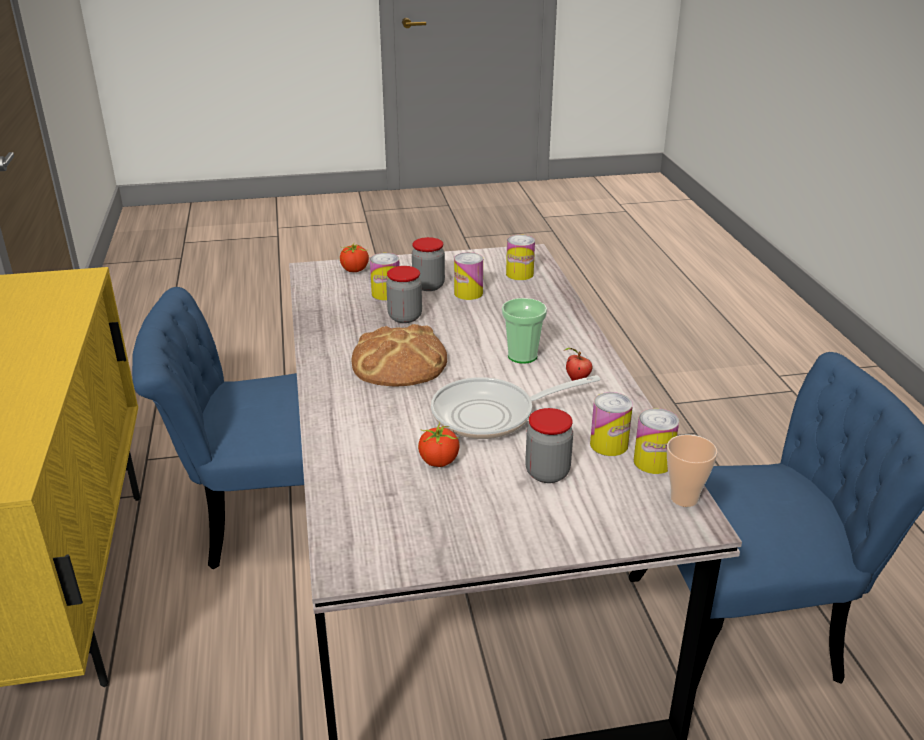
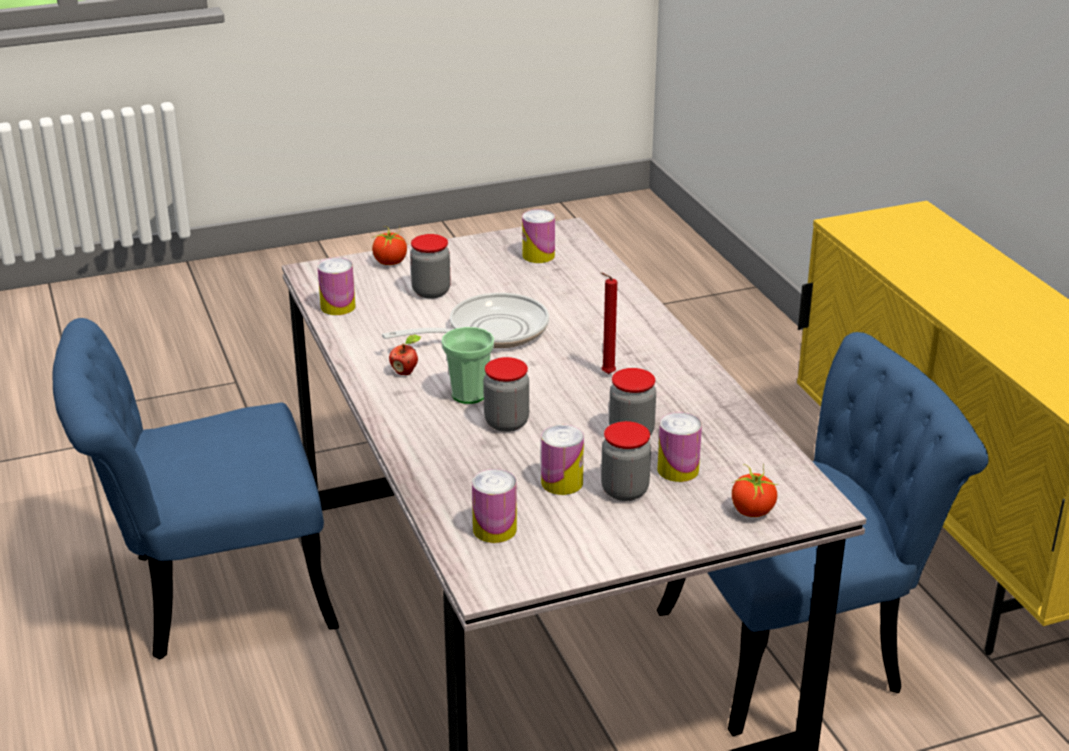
camera: 170 degrees right, 0 degrees up
(400, 362) = (606, 374): bread -> red candle
(439, 461) = (526, 291): tomato -> tomato (390, 262)
(496, 332) = (506, 422): none -> jar
(609, 444) = (376, 316): can -> can (538, 255)
(684, 498) = (318, 285): cup -> none

